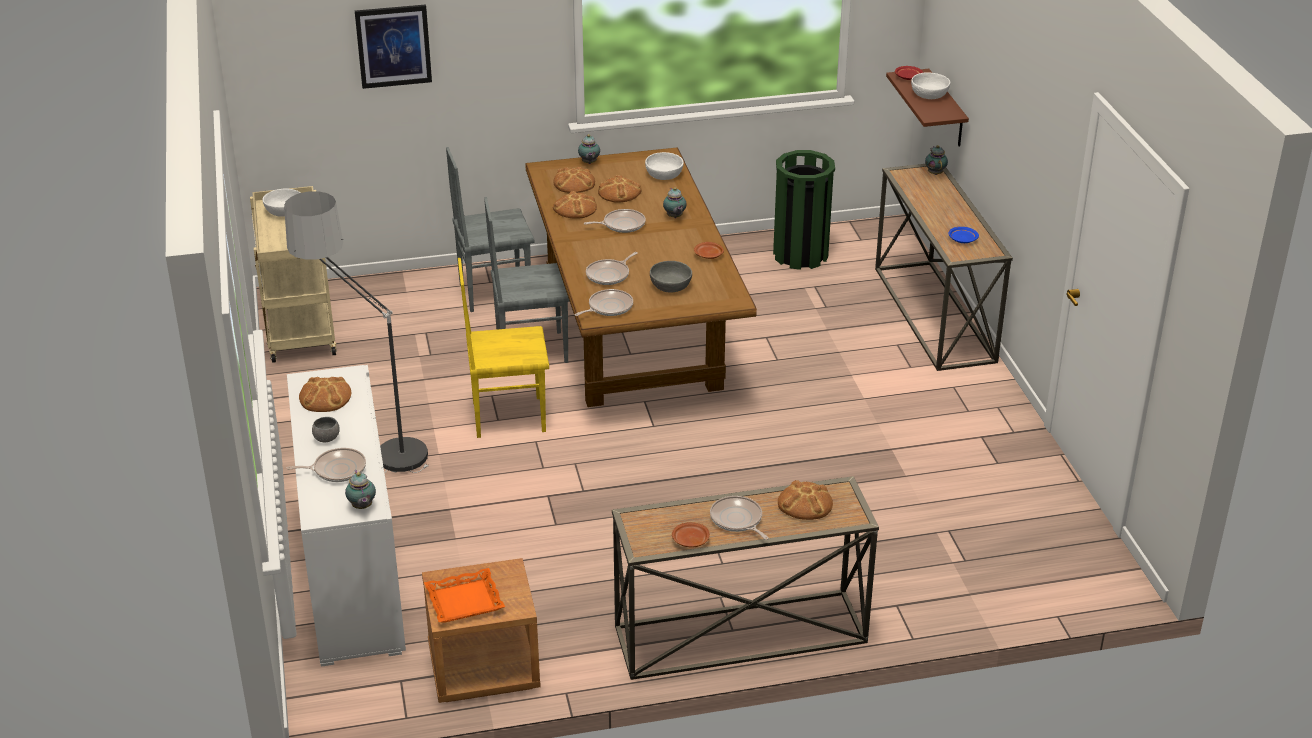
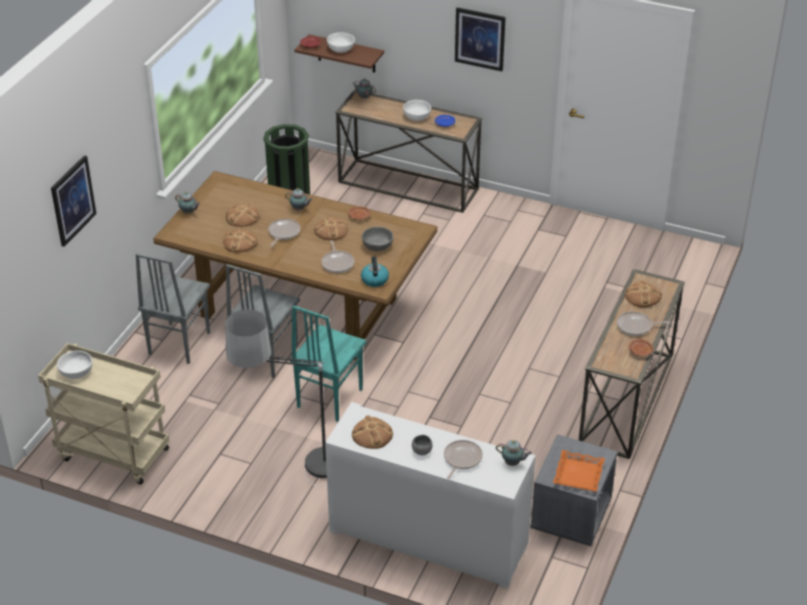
camera: 55 degrees left, 5 degrees up
(483, 669) = (571, 516): brown nightstand -> grey nightstand
(508, 416) = (328, 398): yellow chair -> turquoise chair
(574, 183) = (207, 229): bread -> bread (331, 230)
(608, 307) = (374, 279): frying pan -> kettle
(664, 175) = (243, 190): white bowl -> white bowl (417, 116)
(1028, 139) = (480, 38): none -> picture

